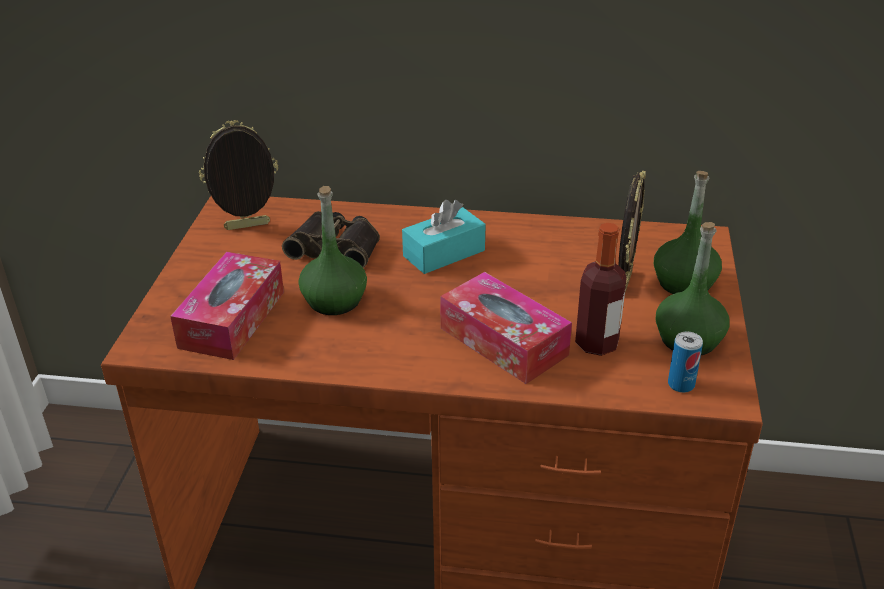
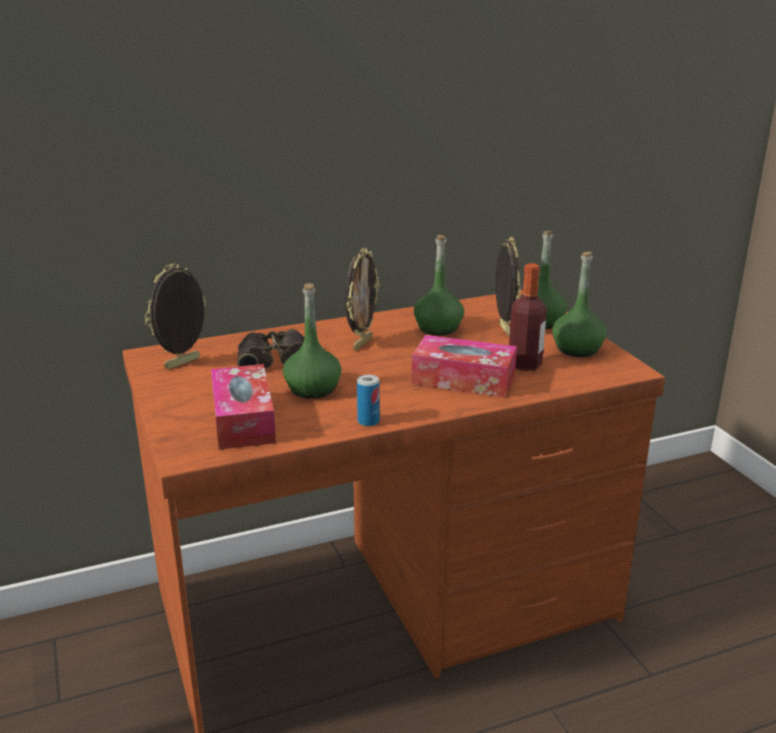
camera: 30 degrees left, 10 degrees down
(444, 253) = (361, 343): turquoise tissue box -> picture frame
(550, 256) = (438, 328): none -> green bottle
(681, 384) = (599, 371): can -> can (368, 421)

